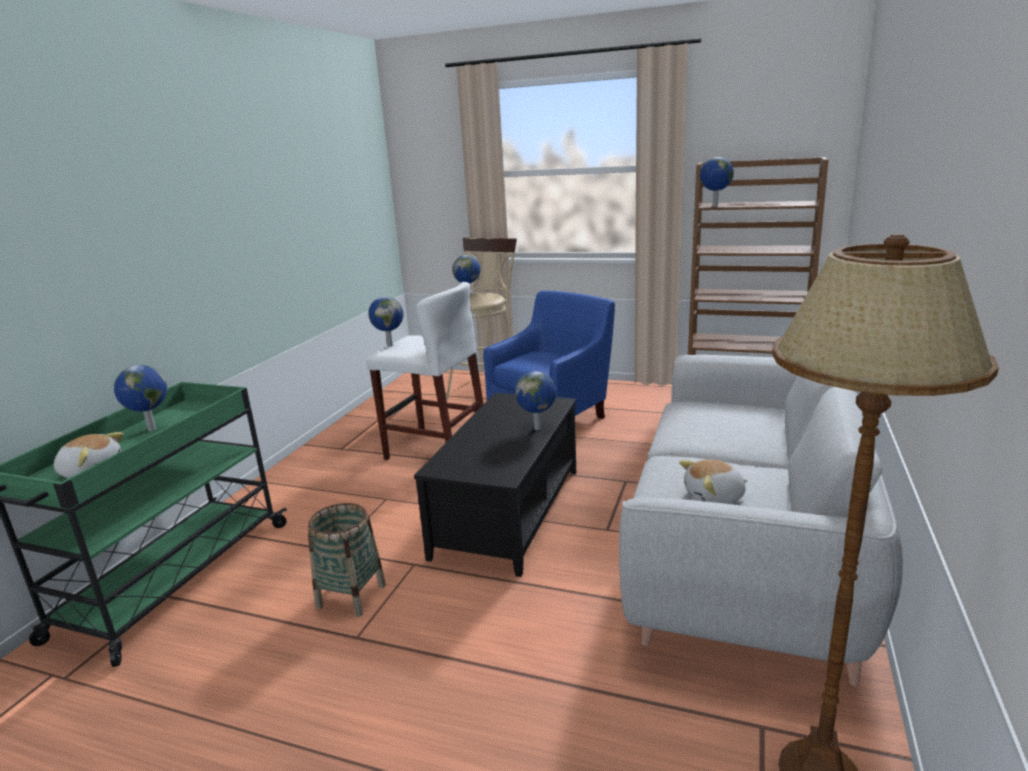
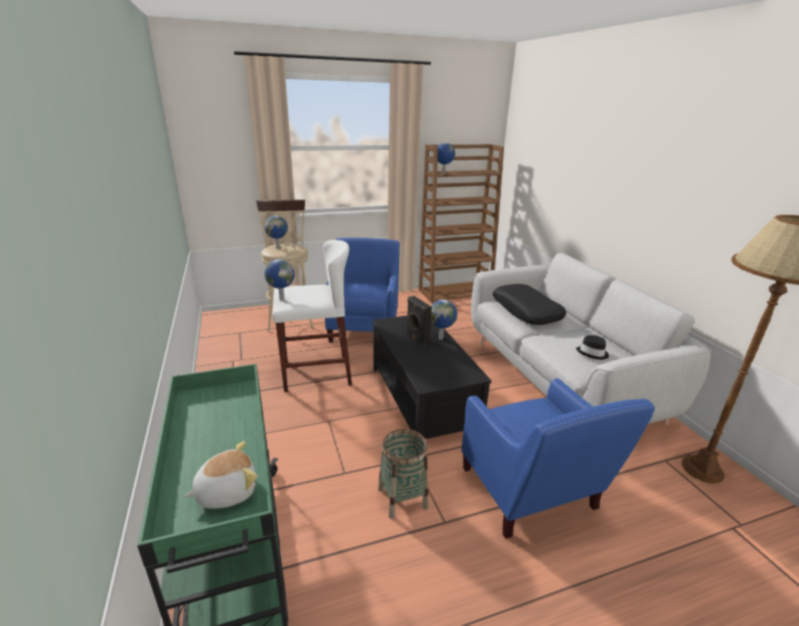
camera: 40 degrees left, 5 degrees up
(151, 429) = (203, 431): globe -> none
(484, 662) = (531, 495): none -> blue armchair
(506, 423) = (416, 339): none -> black speaker
(712, 424) = (526, 311): none -> black pillow
(714, 498) = (592, 353): plush toy -> black hat

